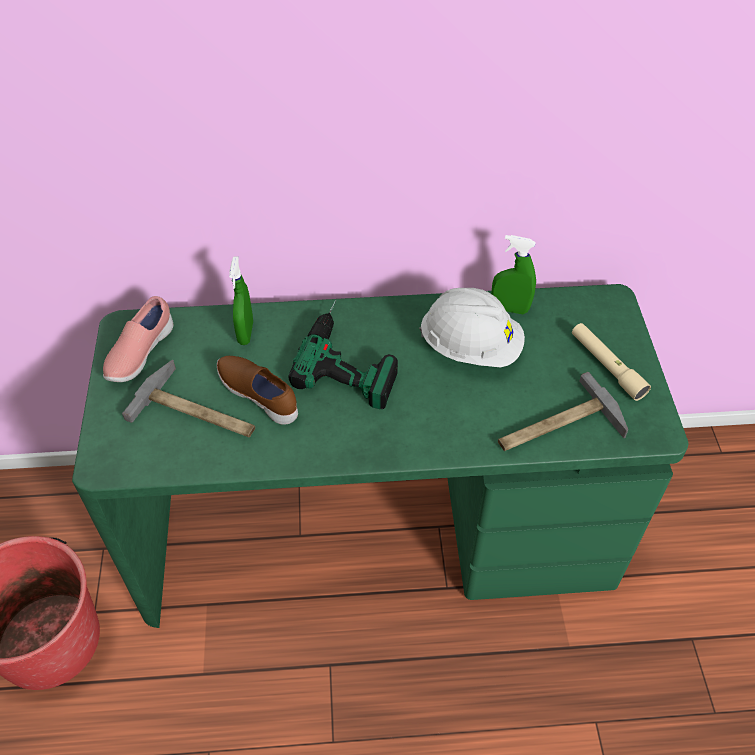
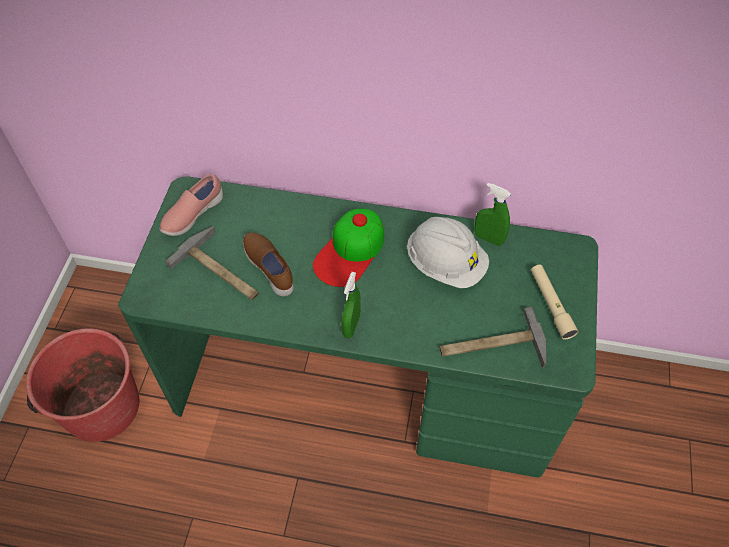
camera: 15 degrees right, 5 degrees up
(245, 333) = (275, 215): green spray bottle -> green spray bottle (351, 325)
(352, 356) = (350, 251): power drill -> cap

